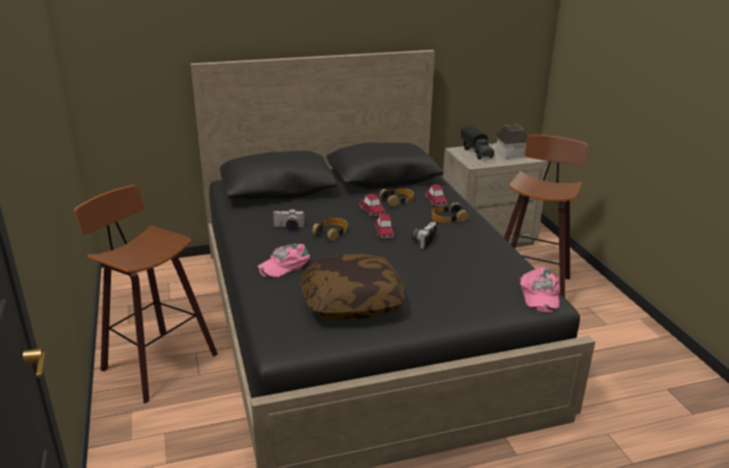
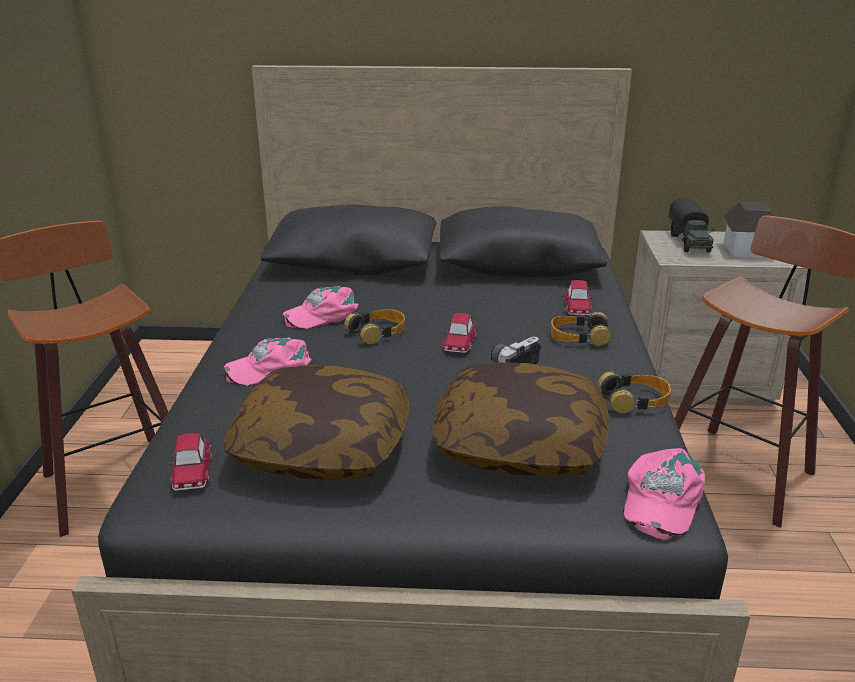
camera: 20 degrees right, 0 degrees up
(288, 227) = (322, 315): camera -> pink cap
(372, 211) = (465, 308): toy car -> toy car (192, 472)
(397, 201) = (515, 298): headphones -> headphones (635, 400)
(455, 281) = (519, 444): none -> pillow

